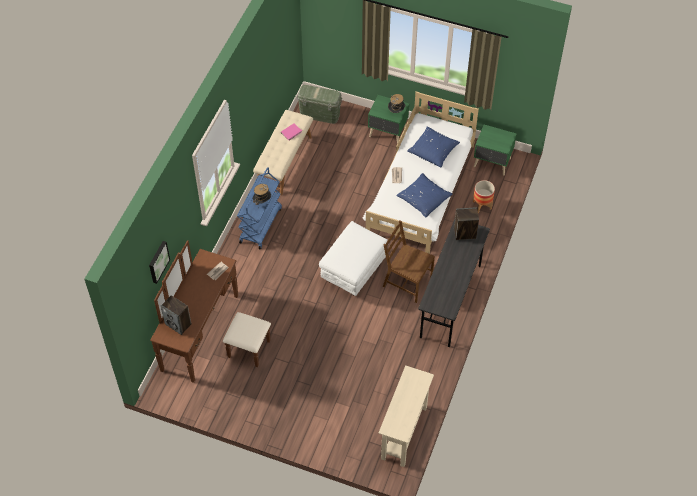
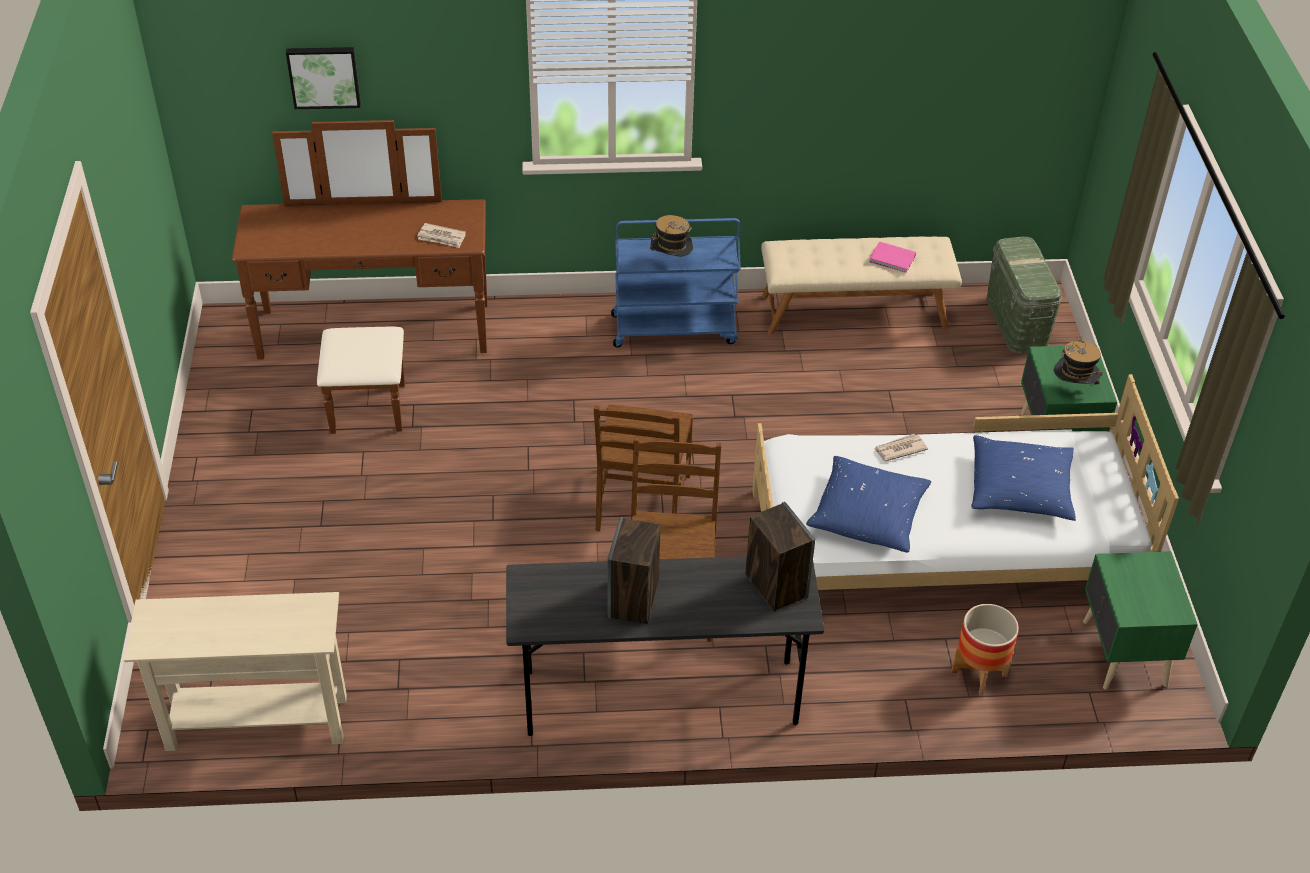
camera: 65 degrees right, 10 degrees down
(178, 324) = (292, 227): speaker -> speaker (633, 600)
(354, 272) = (642, 503): white ottoman -> brown chair

